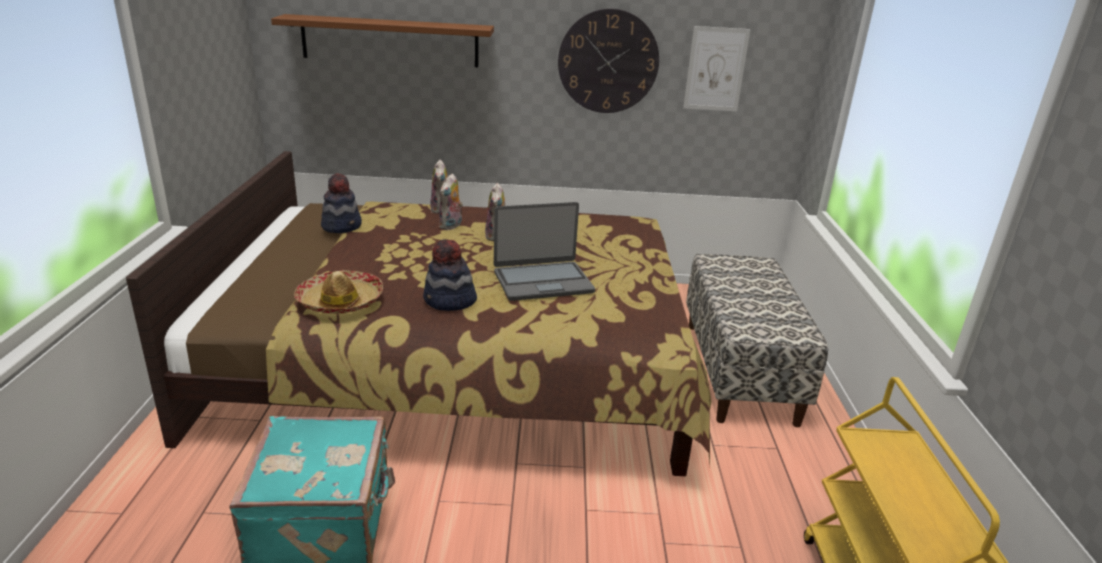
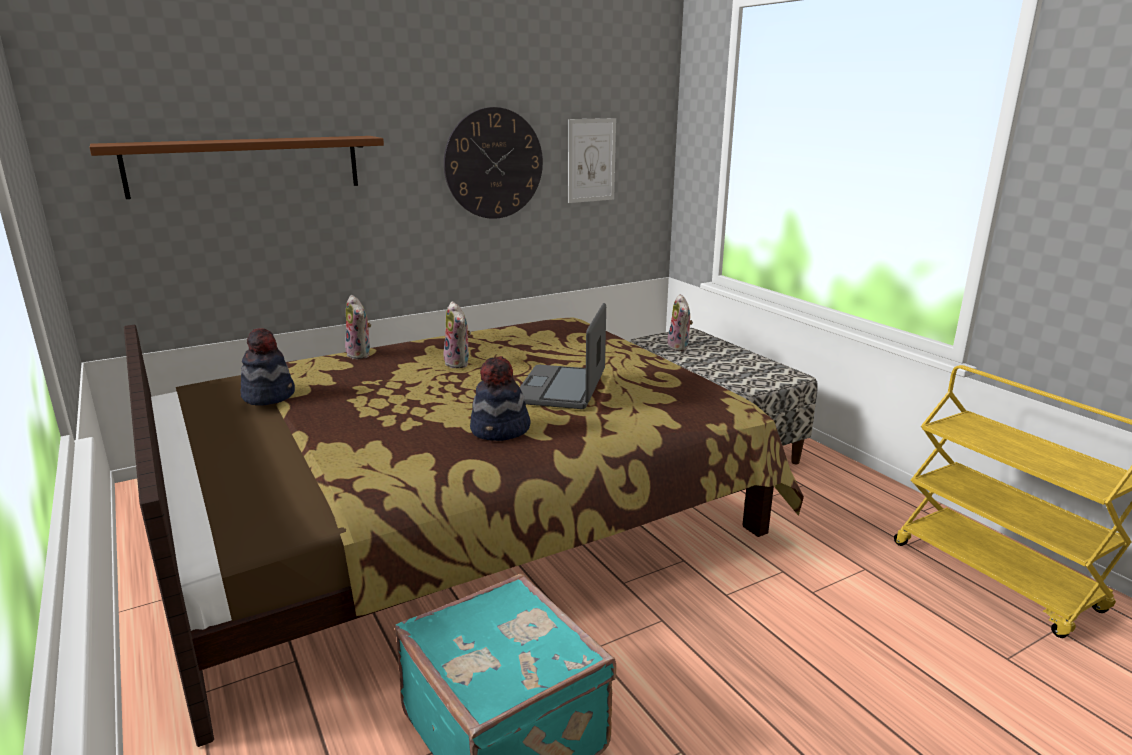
camera: 30 degrees left, 5 degrees down
(340, 302) = (383, 466): hat -> none
(451, 226) = (396, 366): plush toy -> plush toy (679, 347)
(542, 281) = (562, 388): laptop -> laptop turned 150 degrees clockwise

